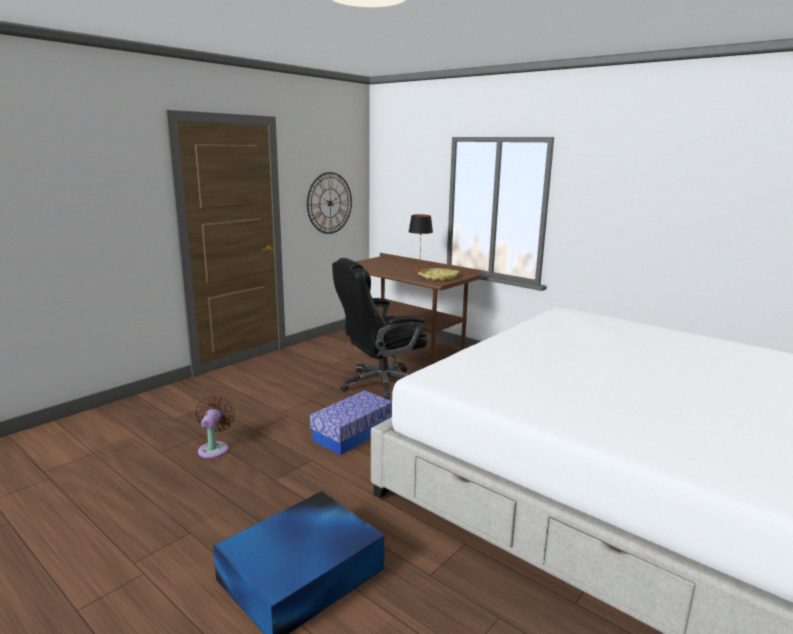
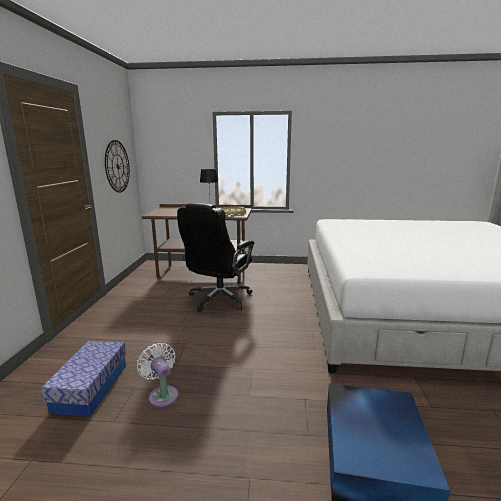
camera: 35 degrees left, 0 degrees up
(214, 448) = (162, 394): brown fan -> white fan
(353, 434) = (251, 338): storage box -> storage box (91, 387)

